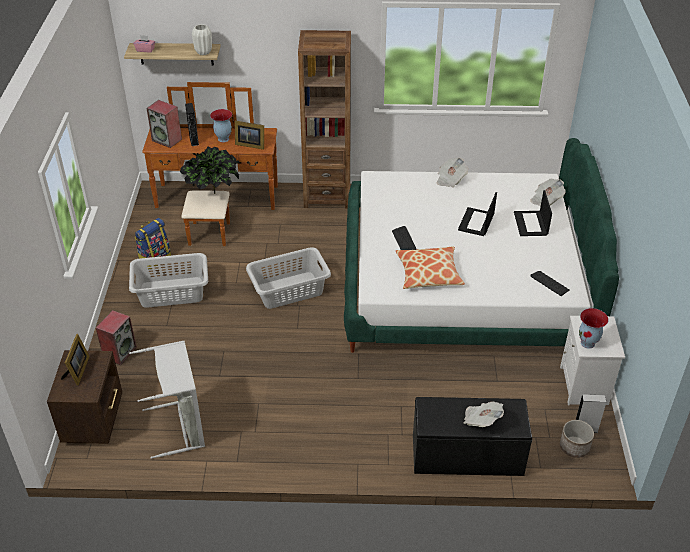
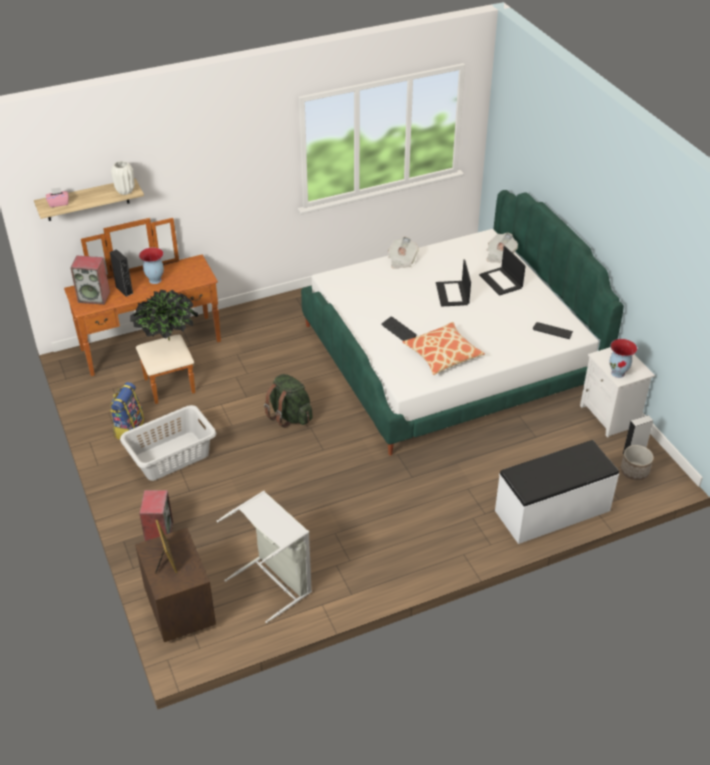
camera: 25 degrees left, 0 degrees up
(250, 144) = (187, 278): picture frame -> none
(288, 290) = (290, 416): grey laundry basket -> green backpack
(327, 196) = (265, 312): brown bookcase -> none
(467, 455) = (552, 511): black bench -> white bench
(481, 420) = (569, 471): newspaper -> none

